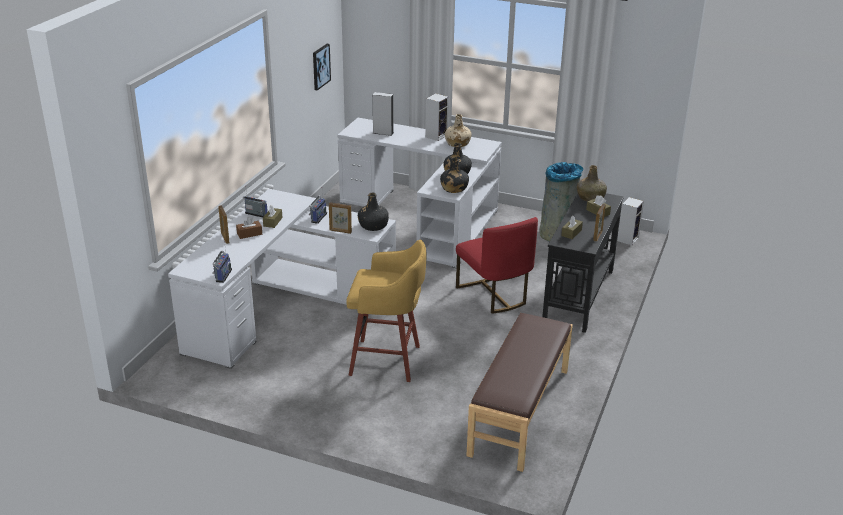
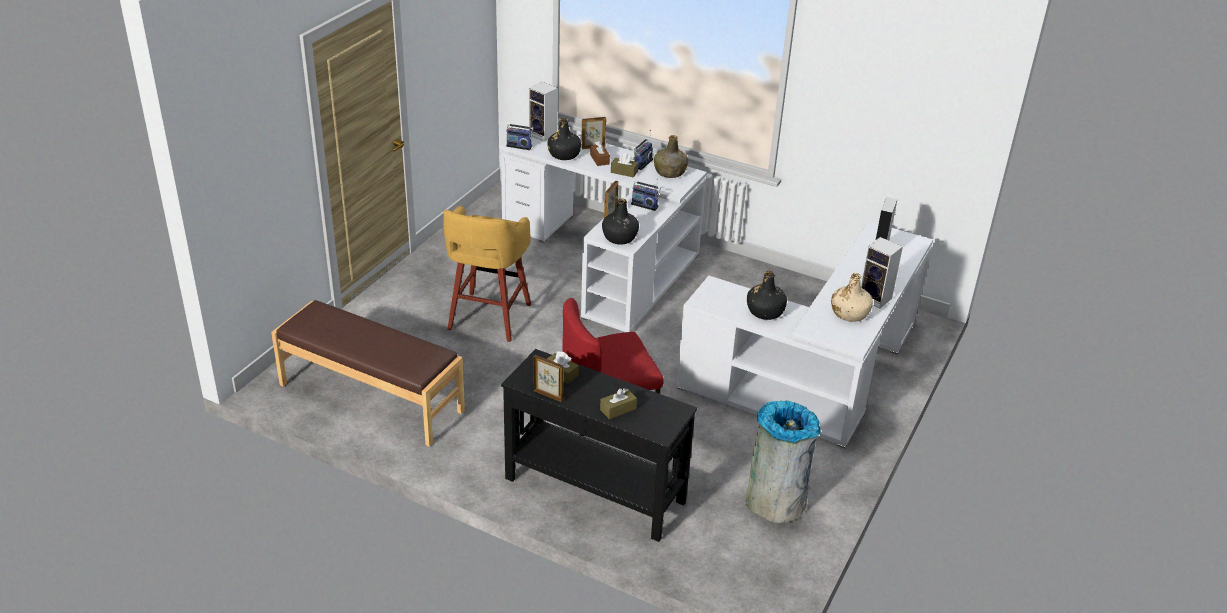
camera: 95 degrees right, 5 degrees up
(320, 66) = (911, 136): picture -> none
(453, 189) = (717, 304): black bottle -> black bottle (564, 155)
(590, 198) = (664, 411): green bottle -> green bottle (670, 172)
(627, 239) = (759, 584): speaker -> speaker (544, 135)

